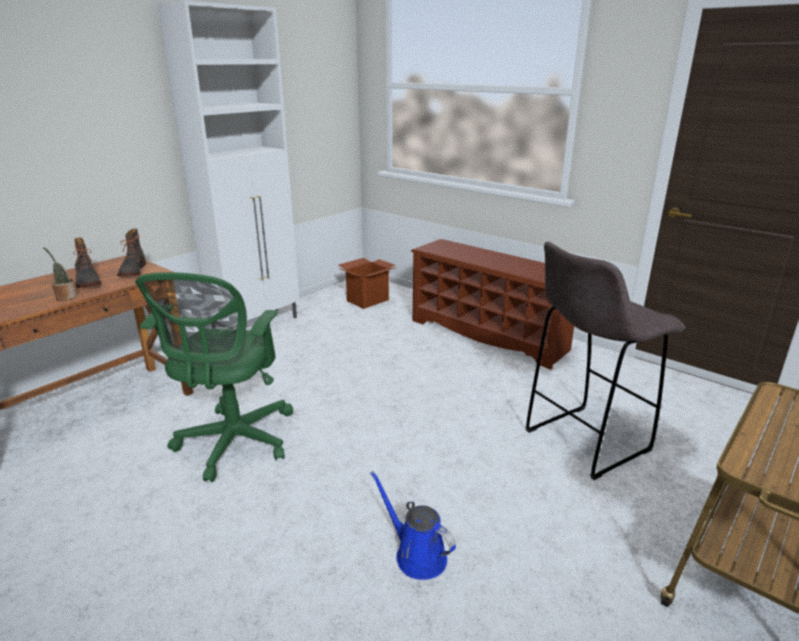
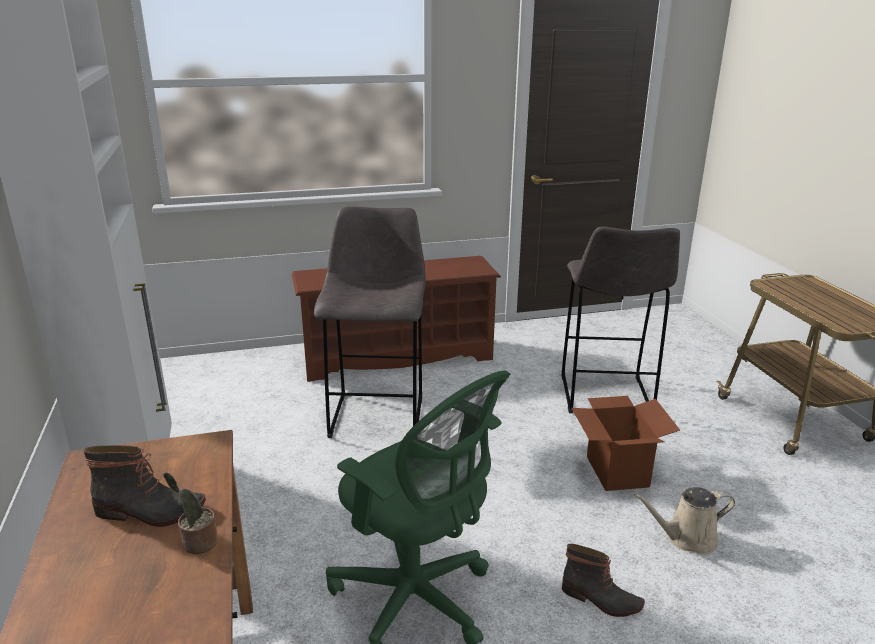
camera: 55 degrees left, 0 degrees up
(132, 271) = (164, 463): boot -> boot (600, 600)
(368, 300) = (212, 386): cardboard box -> cardboard box (616, 471)
(408, 356) = (378, 414): none -> grey stool
(416, 555) = (686, 538): blue watering can -> beige watering can

